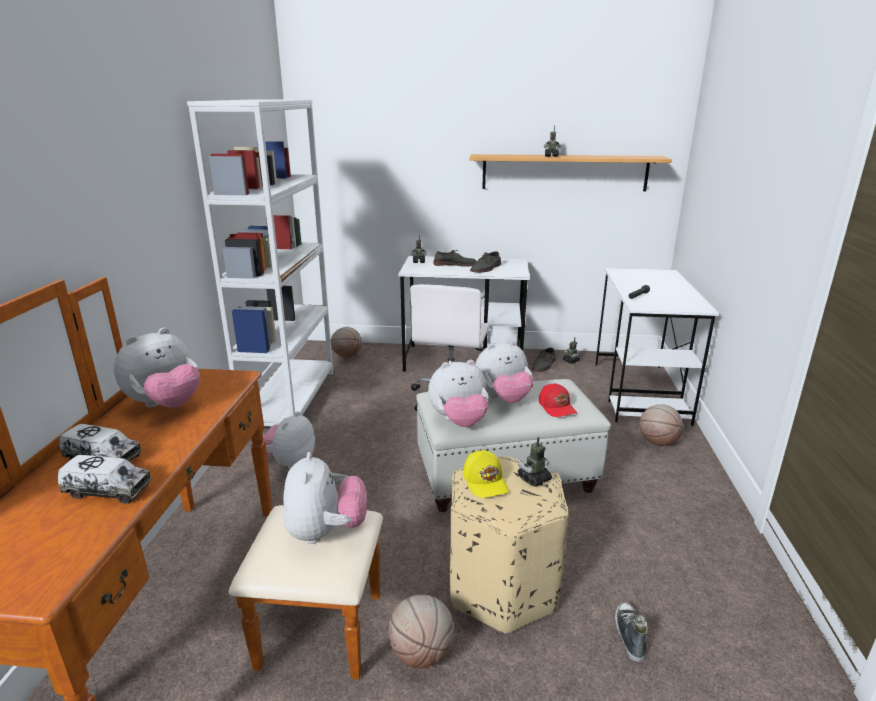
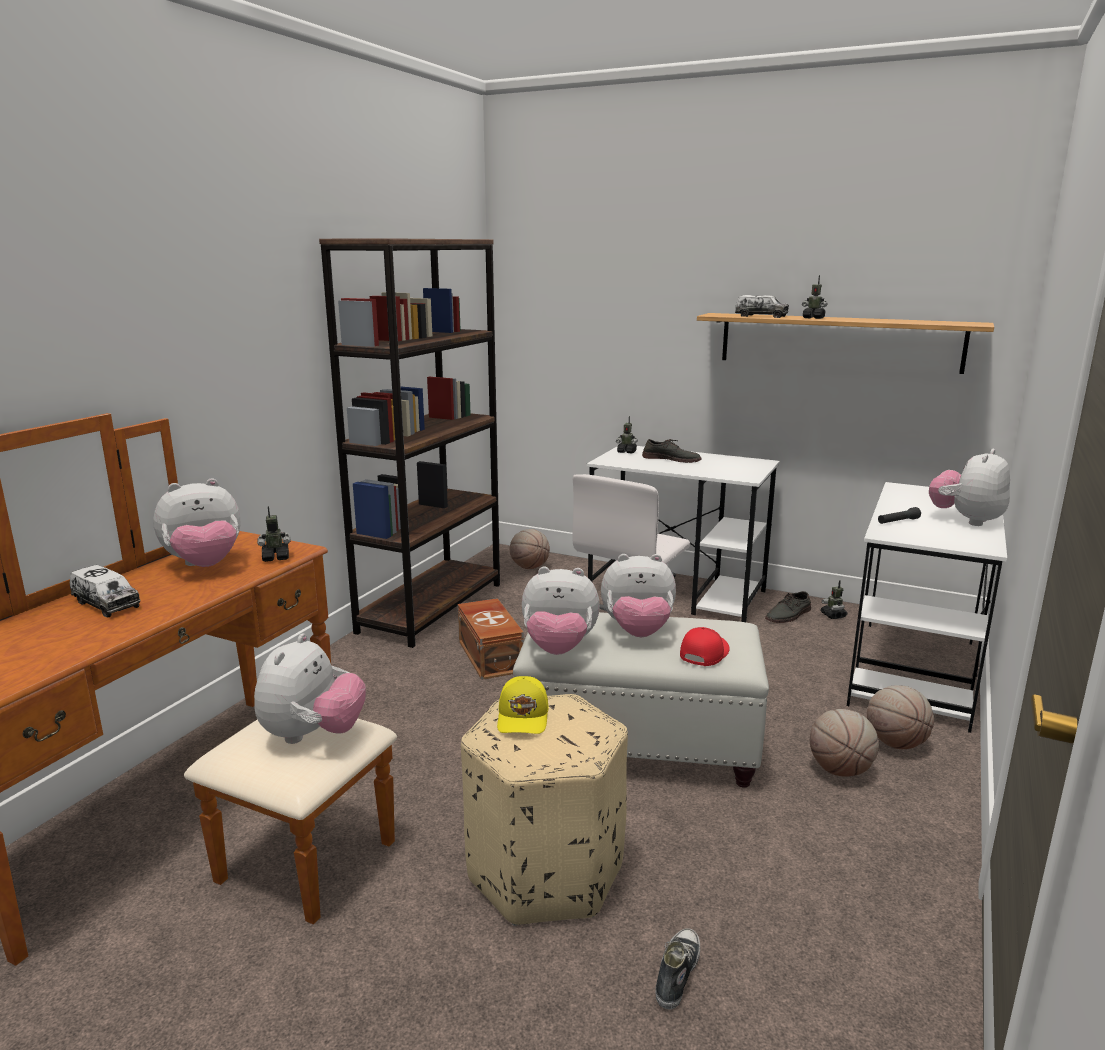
camera: 20 degrees right, 5 degrees down
(108, 490) = (85, 632): toy truck -> toy truck (761, 316)
(289, 462) = (386, 676): plush toy -> plush toy (966, 520)
(290, 399) = (431, 607): white bookcase -> brown bookcase
(361, 430) = (491, 655): none -> brown storage box
(422, 653) = (399, 917): basketball -> basketball (840, 770)
(486, 268) = (709, 467): grey shoe -> none
(534, 479) = (587, 726): toy robot -> toy robot (276, 558)
(557, 407) = (703, 654): red cap -> red cap turned 150 degrees counterclockwise

